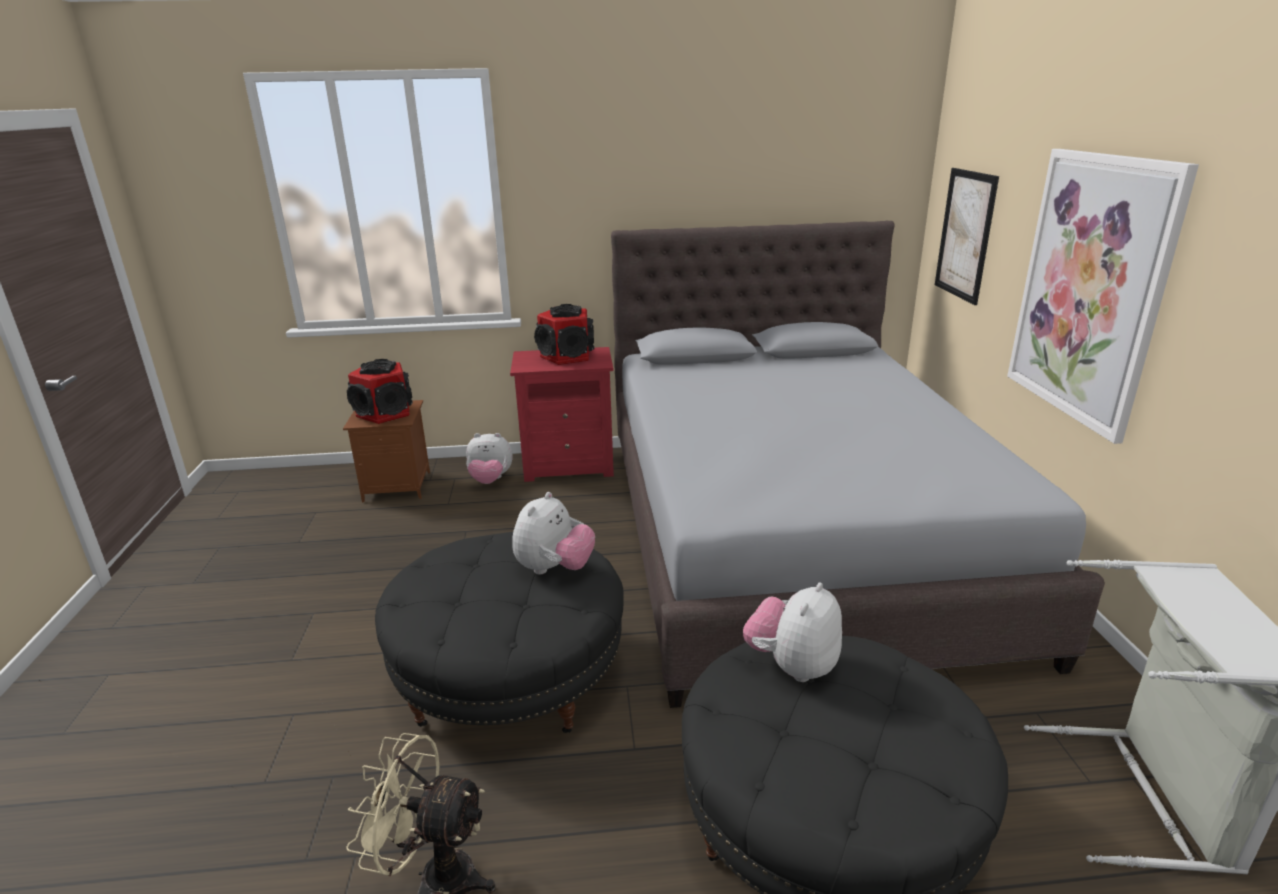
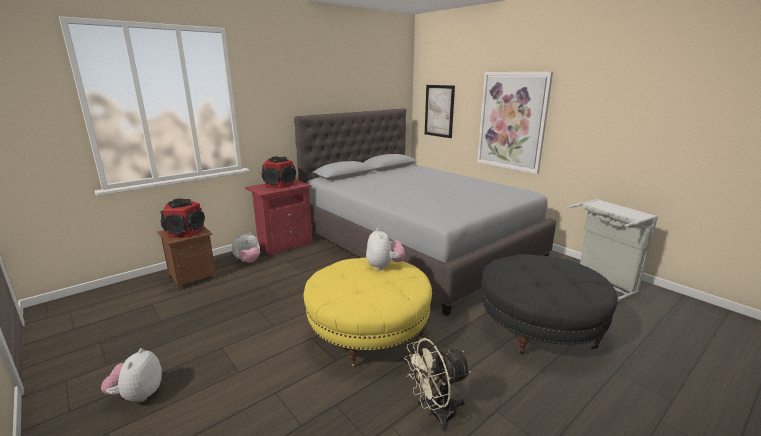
camera: 35 degrees left, 5 degrees down
(510, 677) = (368, 332): black ottoman -> yellow ottoman
(792, 666) = (514, 267): plush toy -> plush toy (138, 395)

